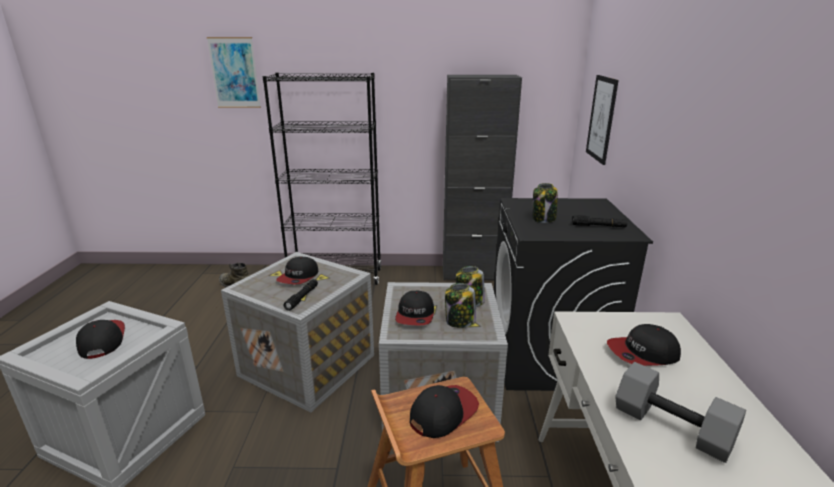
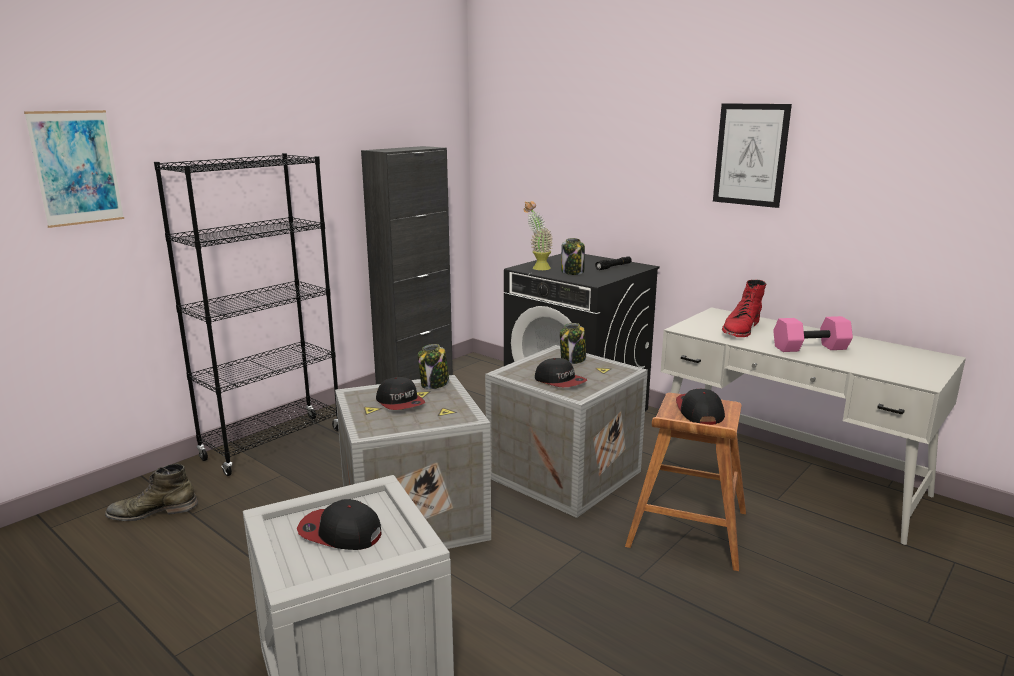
camera: 50 degrees left, 5 degrees down
(302, 298) = (449, 411): black flashlight -> none
(460, 321) = (595, 371): jar -> jar (434, 384)
(527, 205) = (537, 268): none -> potted plant
(601, 119) = (528, 181): picture -> picture (750, 155)
(642, 353) = (741, 329): cap -> red boot
(673, 426) = (810, 347): grey dumbbell -> pink dumbbell

